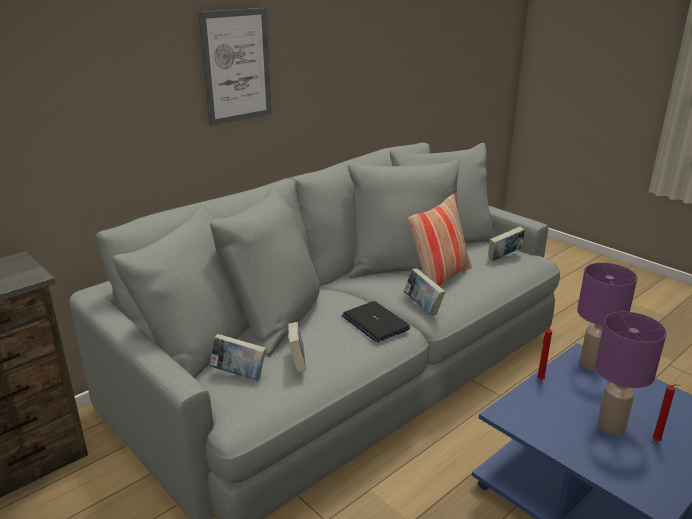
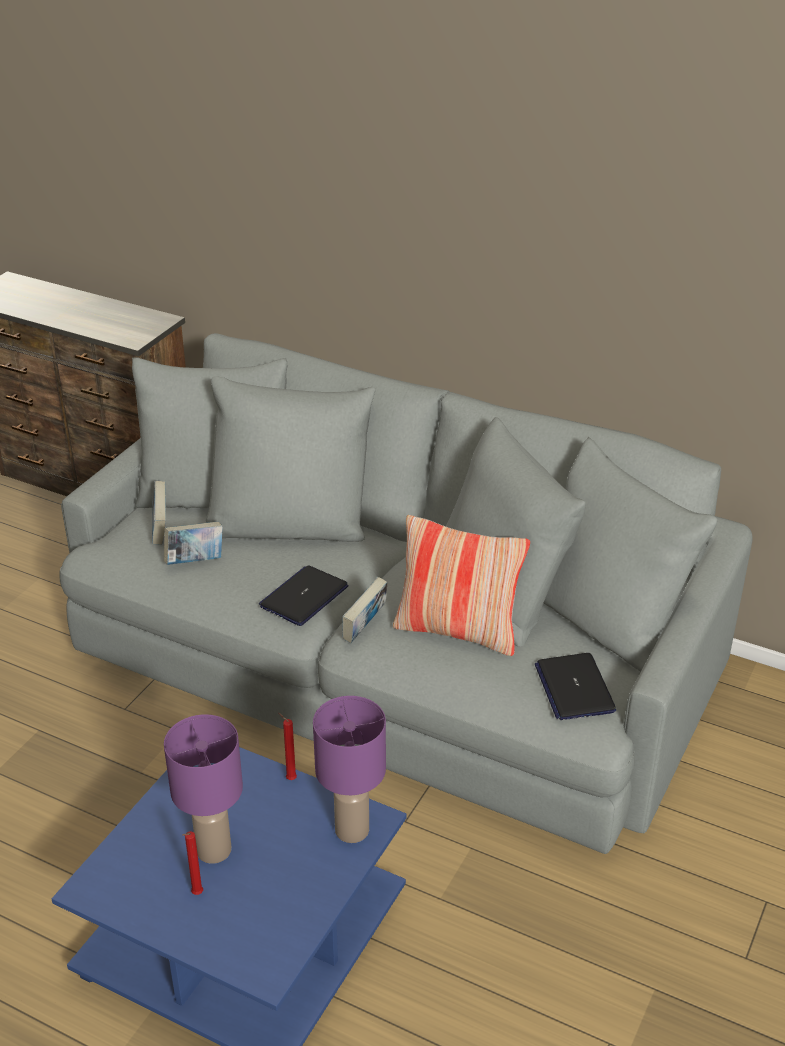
camera: 70 degrees right, 10 degrees up
(236, 66) = (438, 224): picture -> none
(504, 257) = (574, 688): book -> laptop

